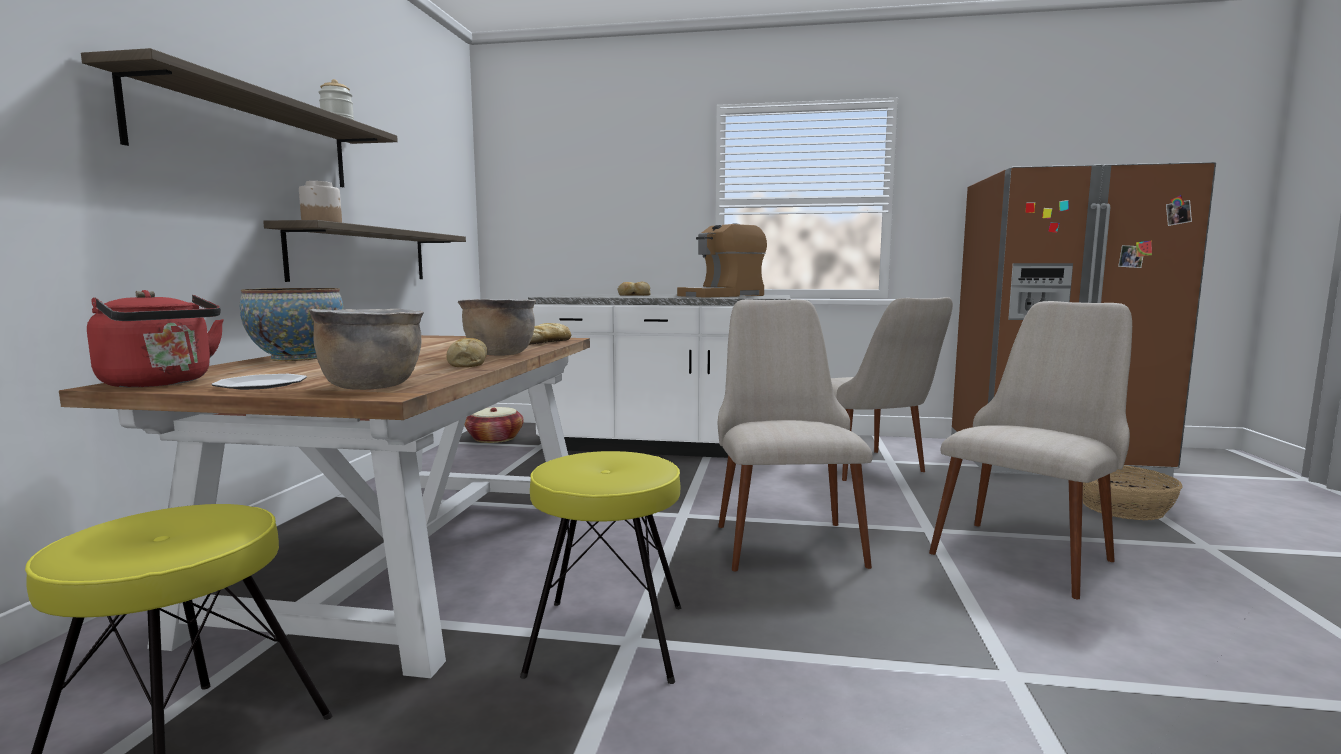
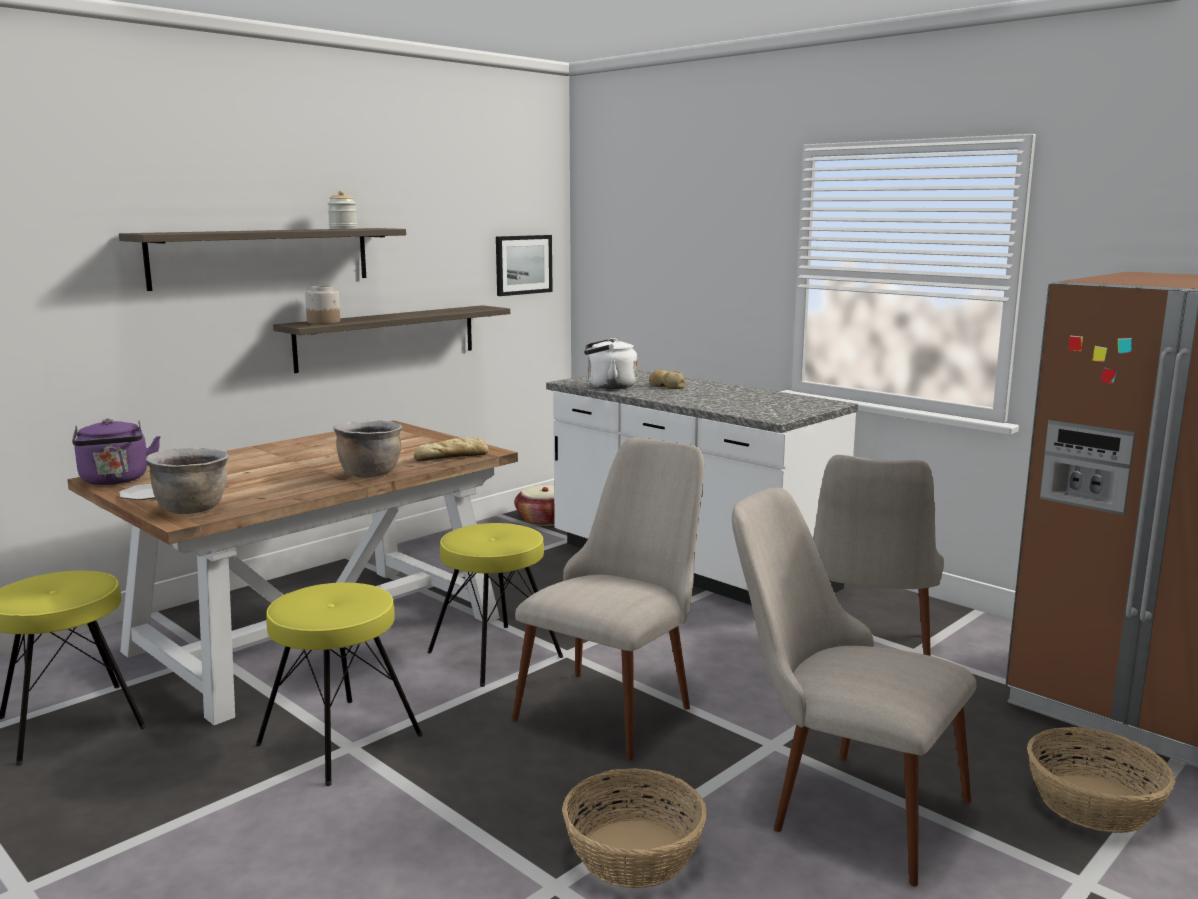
camera: 35 degrees right, 5 degrees up
(161, 383) = (115, 481): red kettle -> purple kettle
(297, 358) = (242, 456): bowl -> none
(451, 205) = (523, 264): none -> picture
(467, 363) = (314, 486): bread -> none
(590, 296) = (608, 386): none -> white kettle
(626, 531) = (494, 655): none -> yellow stool
(722, 296) = (749, 401): coffee machine -> none
(1004, 627) = (635, 853): none -> basket
(1031, 548) = (840, 802): beige chair -> beige chair turned 135 degrees counterclockwise

